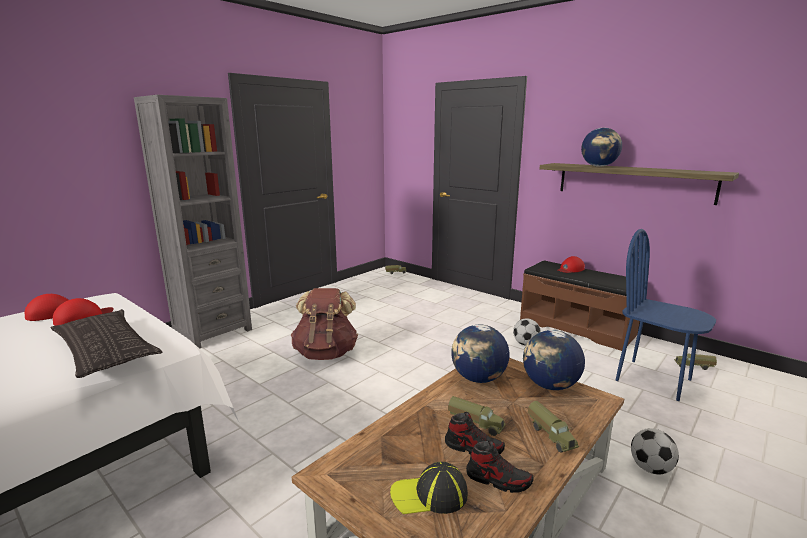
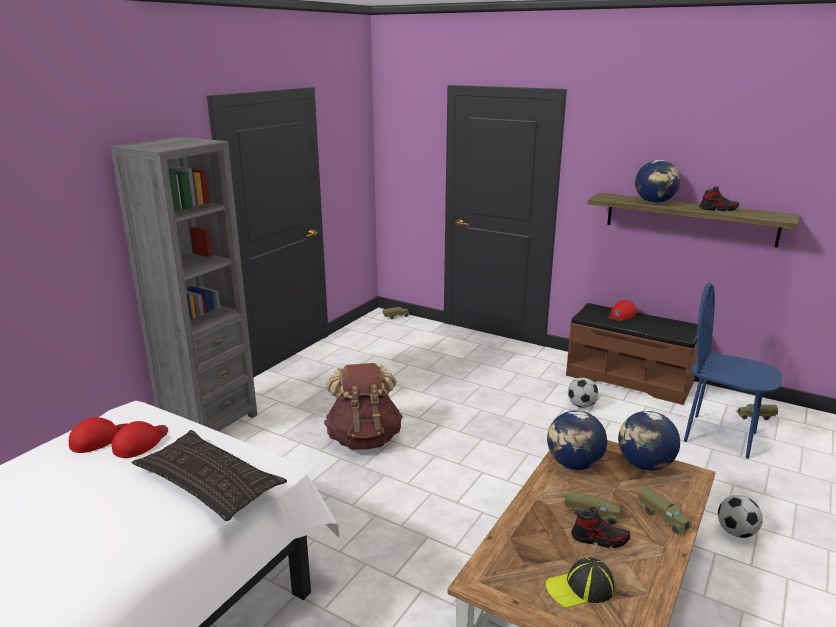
camera: 10 degrees left, 5 degrees up
(498, 480) = (632, 566): shoe -> shoe (718, 209)

